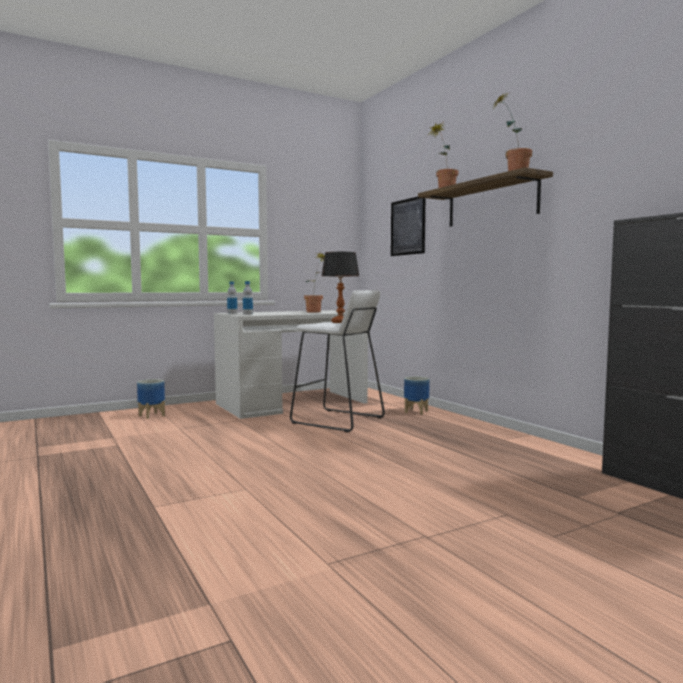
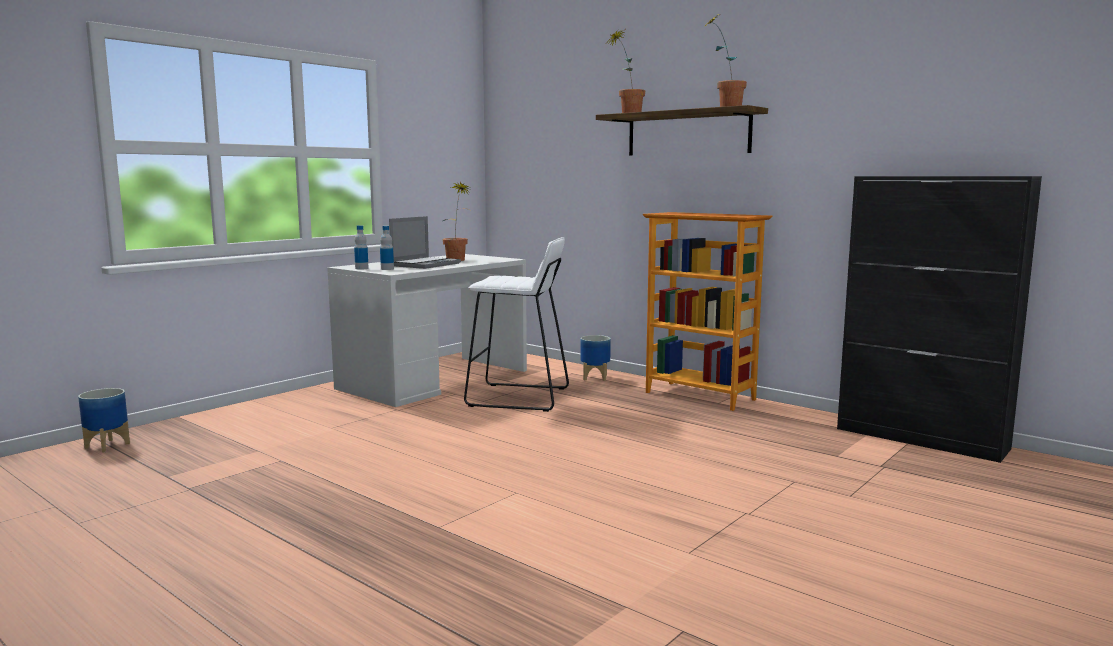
camera: 20 degrees left, 5 degrees up
(151, 415) = (267, 414): planter -> planter (107, 445)
(283, 313) = (425, 264): none -> laptop
(340, 322) = (516, 277): table lamp -> none
(407, 227) = (564, 149): picture -> none
(493, 433) = (700, 396): none -> bookcase

